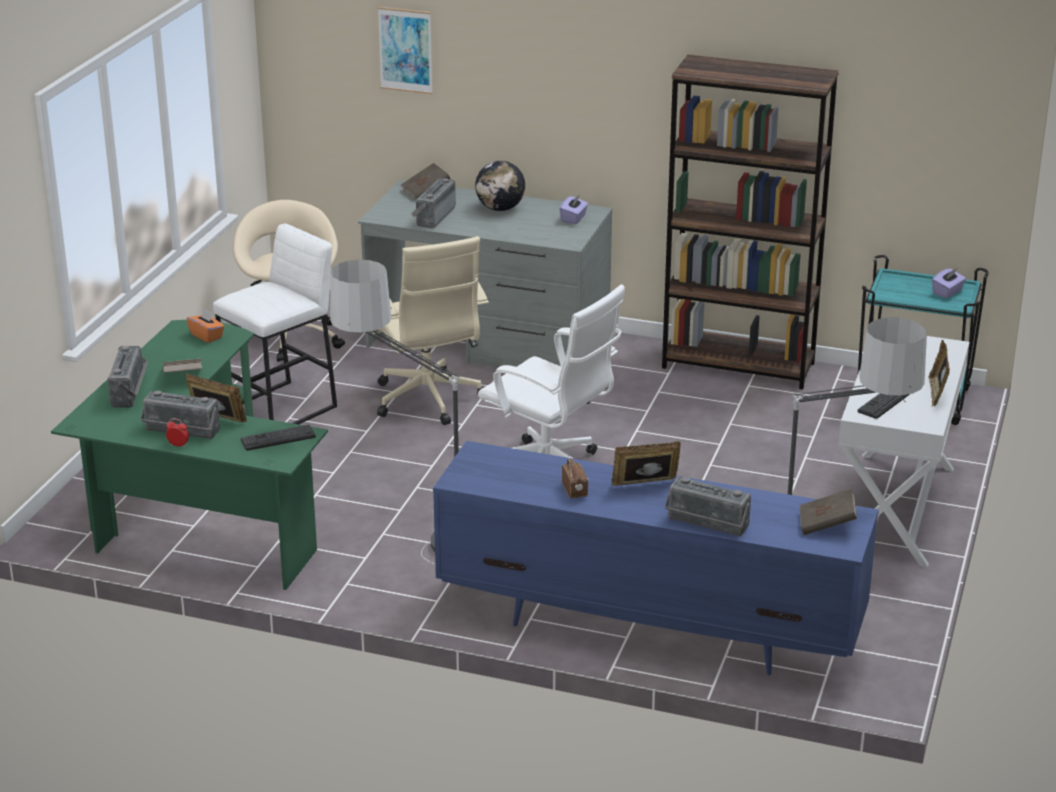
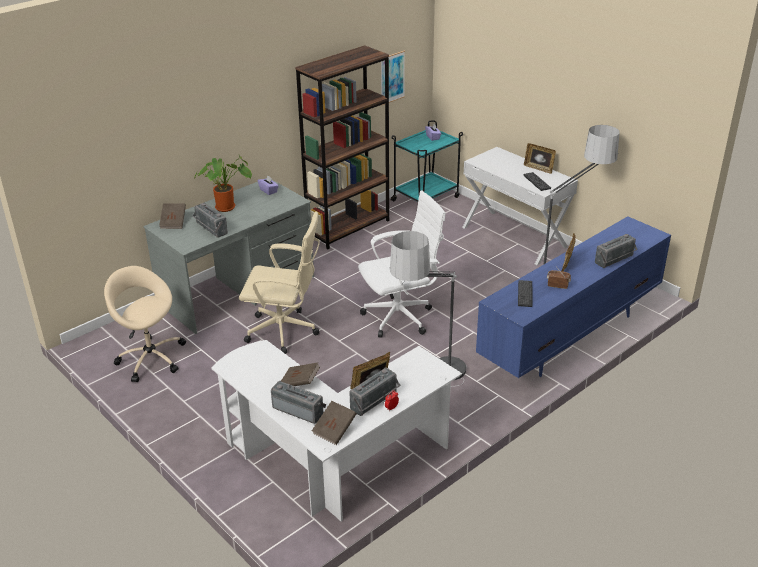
camera: 60 degrees left, 5 degrees up
(195, 516) = (333, 462): green desk -> white desk
(206, 336) = (251, 359): orange tissue box -> none
(278, 438) = (416, 366): keyboard -> keyboard (525, 294)
(282, 408) = (234, 388): white stool -> none
(405, 50) = (132, 136): picture -> picture (392, 77)
(500, 209) = (227, 207): globe -> potted plant
(826, 525) = (634, 232): brown book -> brown book (334, 430)

